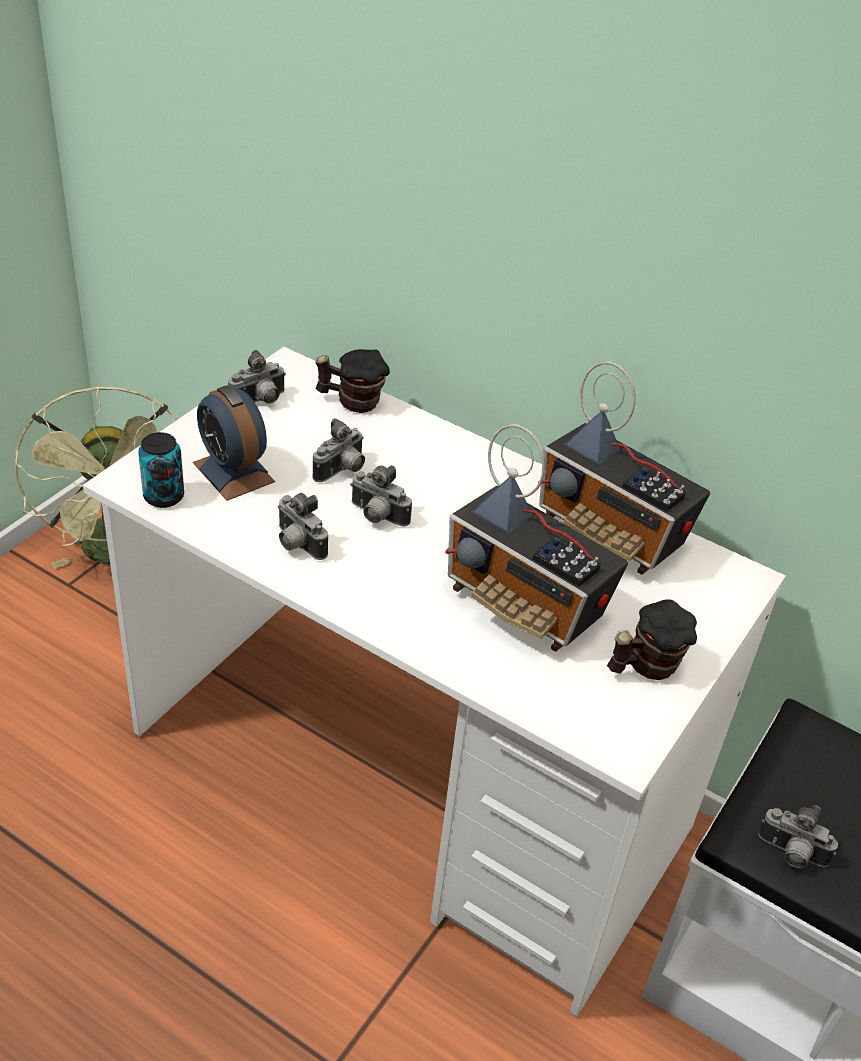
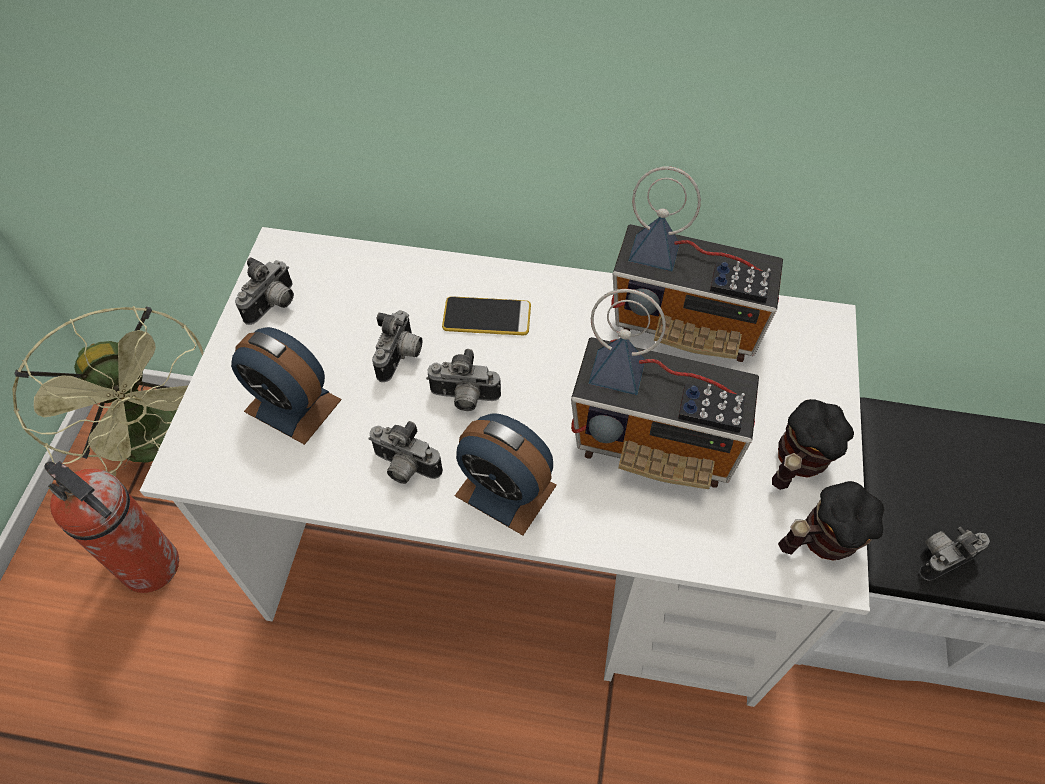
camera: 20 degrees left, 15 degrees up
(58, 650) = (152, 567): none -> fire extinguisher
(164, 496) = (236, 468): can -> none
(351, 402) = (366, 268): mug -> mug (818, 541)
(371, 590) = (505, 490): none -> alarm clock
(433, 468) = (486, 317): none -> phone
(790, 854) = (942, 557): camera -> camera turned 150 degrees clockwise

